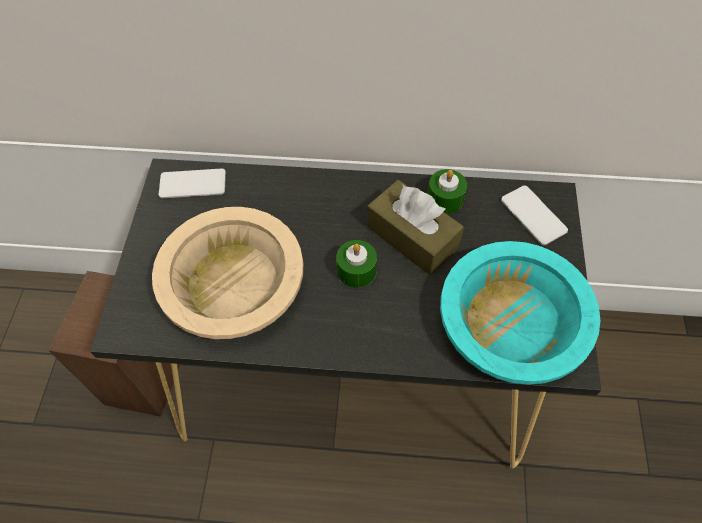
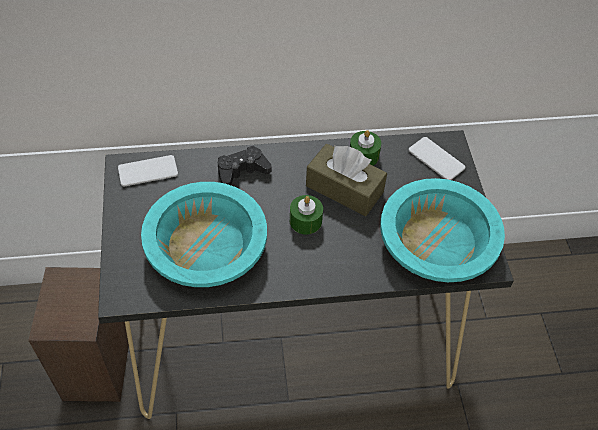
camera: 15 degrees left, 5 degrees down
(233, 284) = (206, 246): beige bowl -> turquoise bowl
(298, 198) = (242, 171): none -> black game controller

